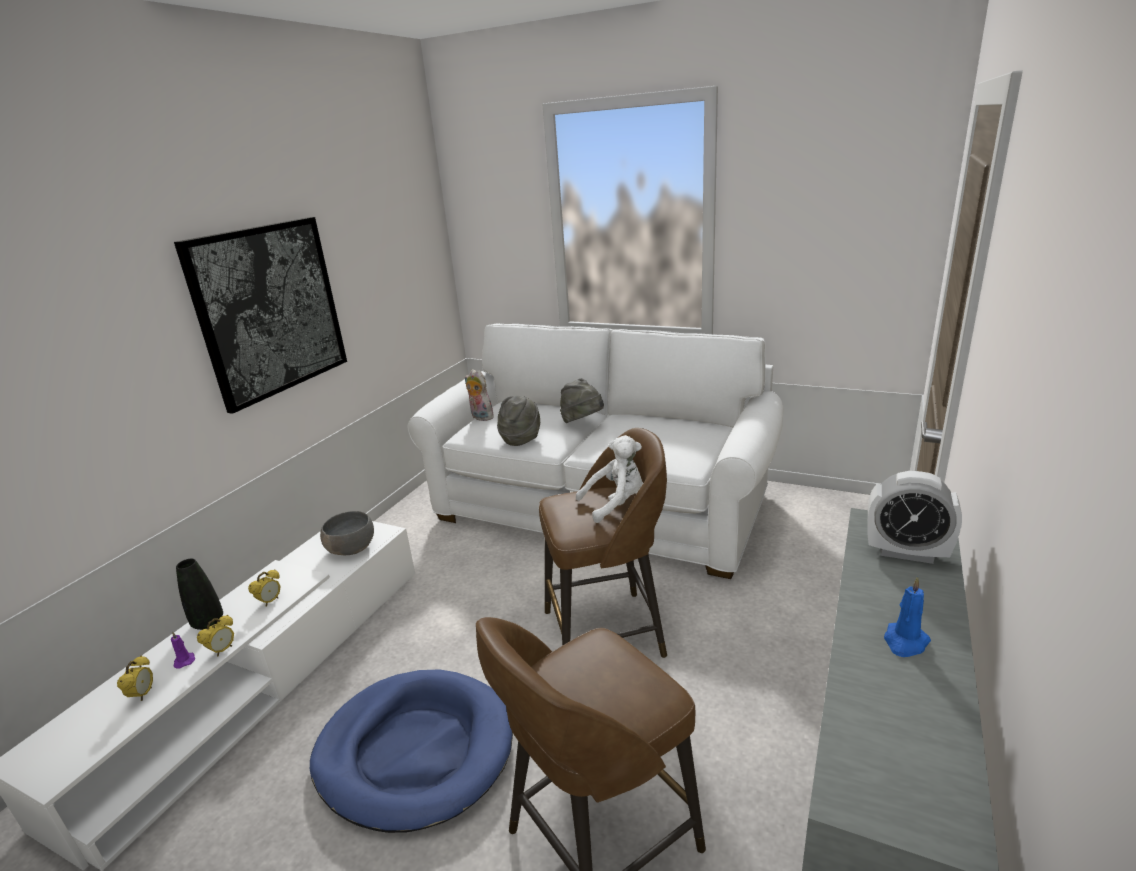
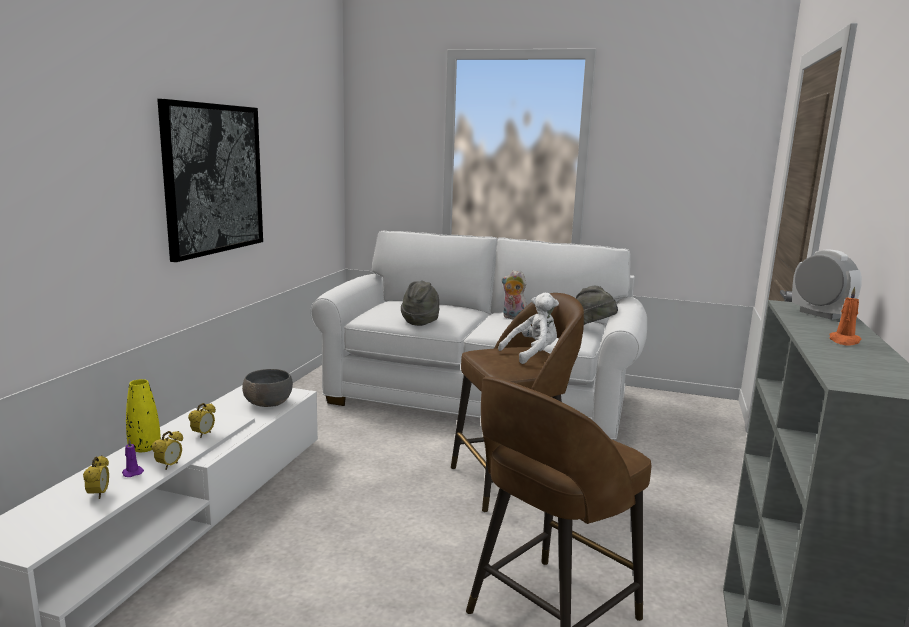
camera: 10 degrees left, 10 degrees down
(208, 622) = (144, 448): black vase -> yellow vase
(416, 751) = (359, 561): blue dog bed -> none
(480, 417) = (375, 308): plush toy -> plush toy (513, 318)
(582, 422) = (473, 314): grey hat -> grey hat (593, 327)
(905, 642) = (844, 341): blue candle -> orange candle
(906, 552) = (820, 314): alarm clock -> alarm clock turned 135 degrees counterclockwise

